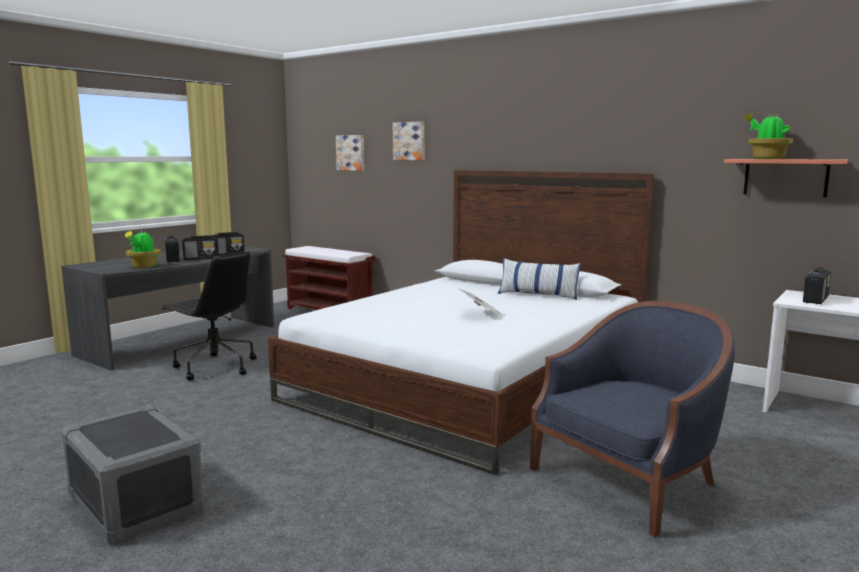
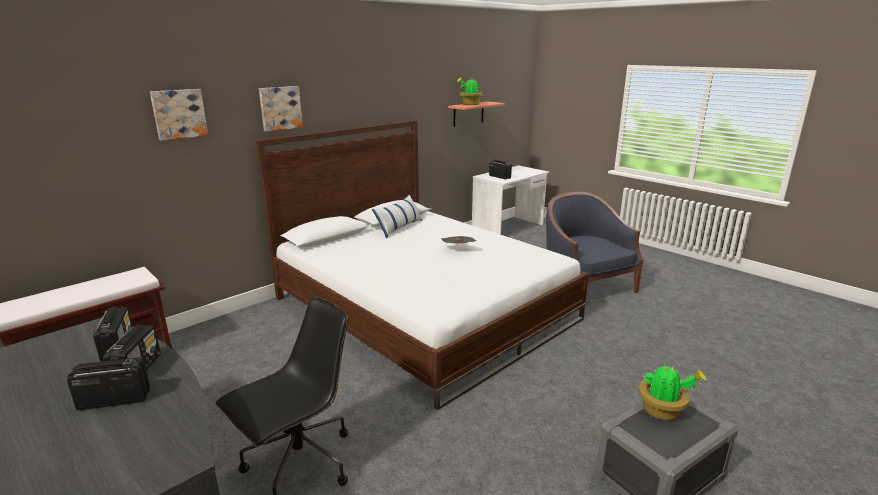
camera: 80 degrees left, 10 degrees up
(144, 266) = (167, 423): potted plant -> potted plant (662, 411)
(351, 153) = (64, 140): picture -> picture (280, 108)

